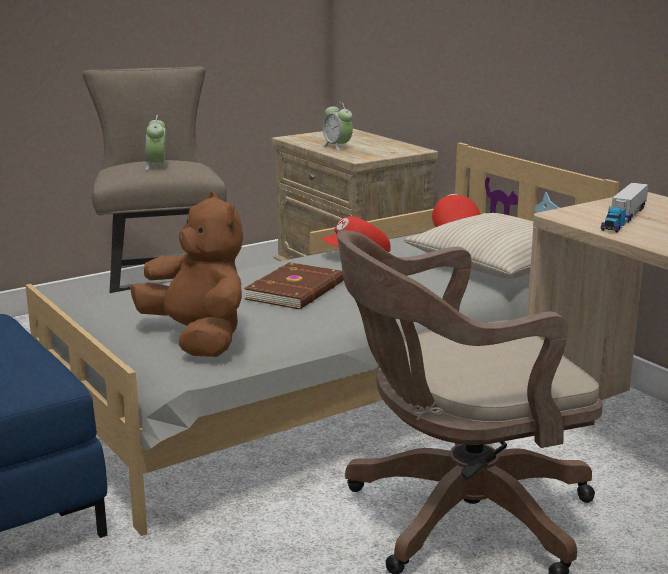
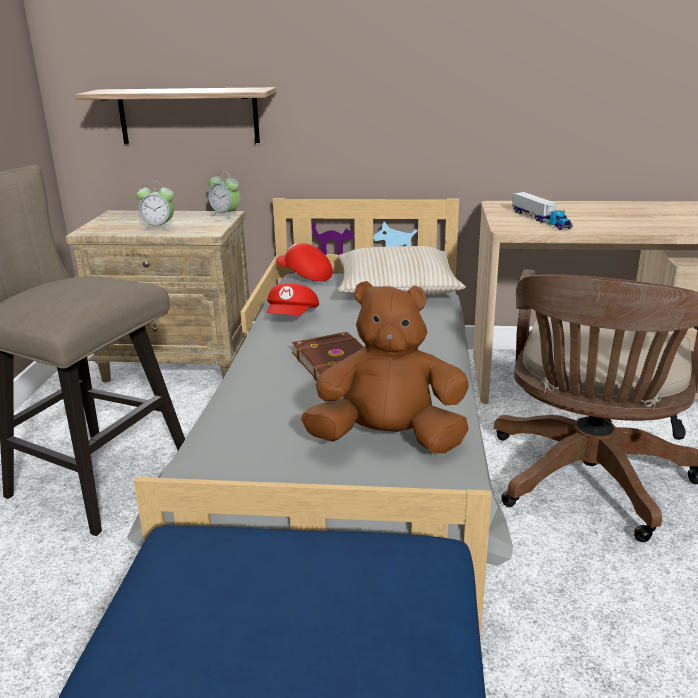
camera: 50 degrees left, 5 degrees up
(156, 166) = (78, 290): alarm clock -> alarm clock (225, 215)
(413, 46) = (188, 116): none -> shelf

